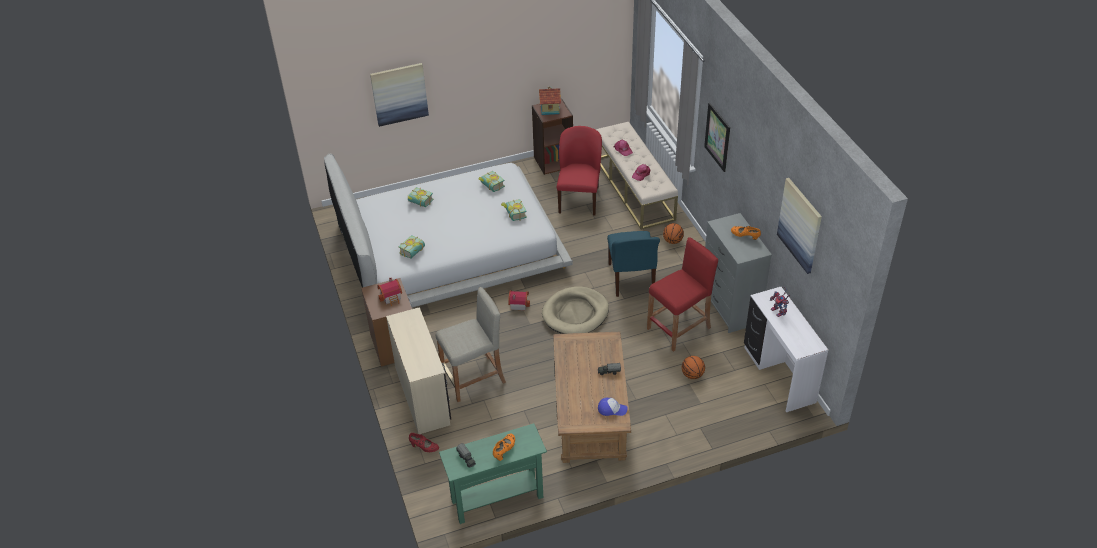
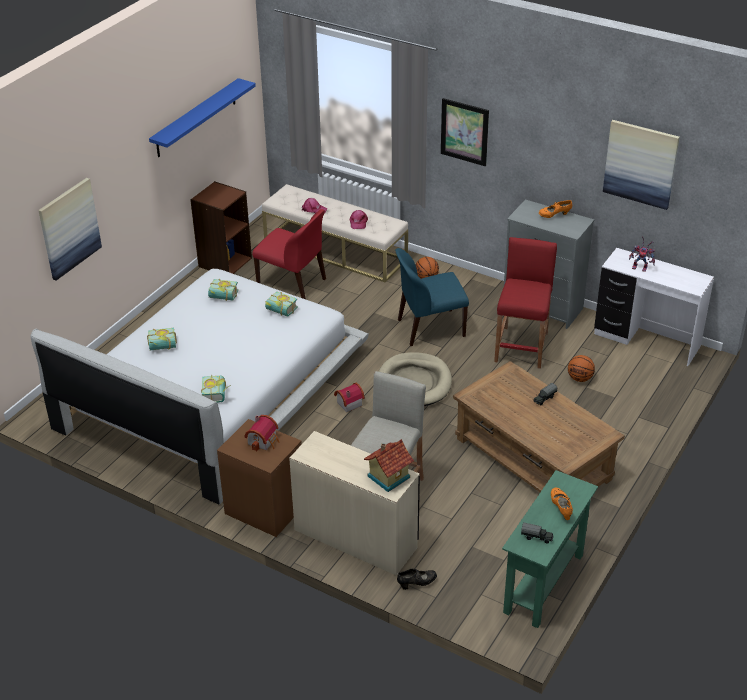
camera: 40 degrees left, 5 degrees down
(424, 447) = (417, 583): red shoe -> black shoe
(548, 46) = (196, 118): none -> blue shelf
(550, 109) = (214, 195): toy house -> toy house (387, 476)
(579, 199) = (293, 283): red chair -> red chair turned 150 degrees clockwise
(612, 409) = (587, 427): cap -> none
(631, 279) = (429, 328): blue chair -> blue chair turned 120 degrees clockwise

